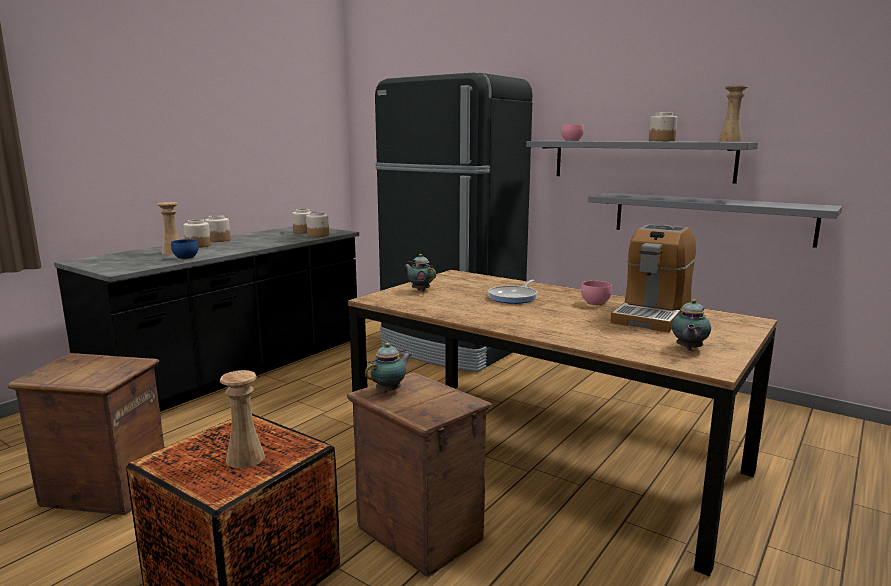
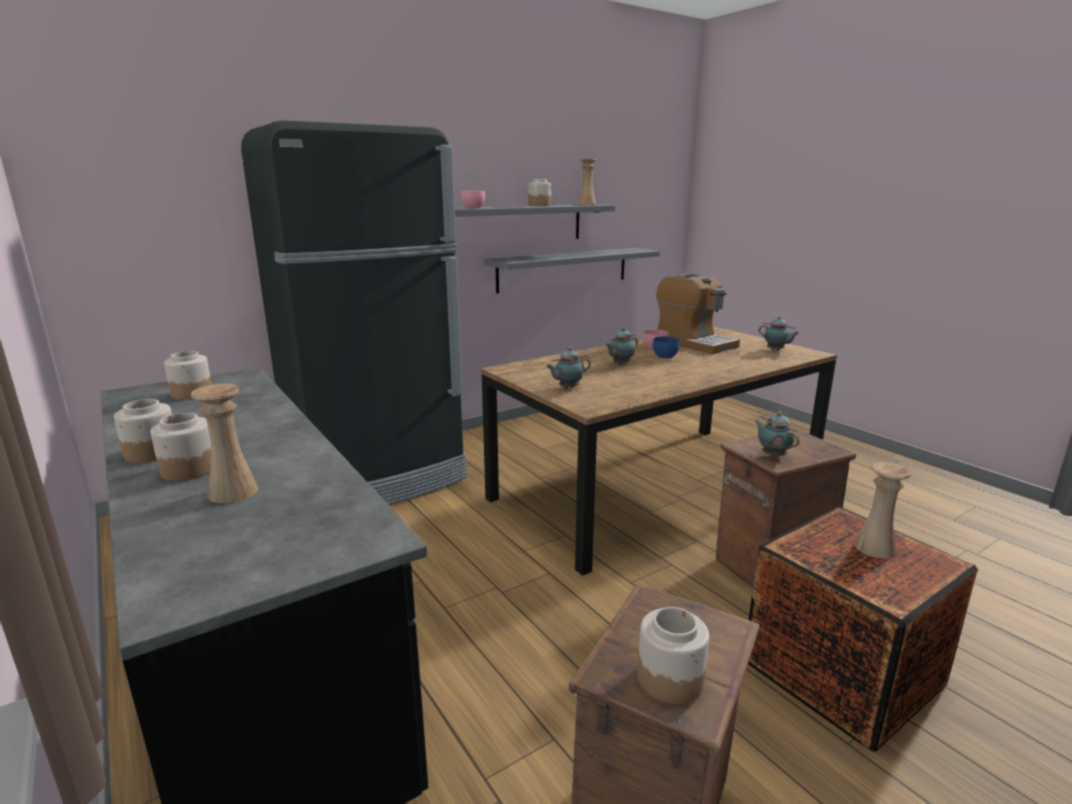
camera: 70 degrees left, 5 degrees up
(186, 257) = (317, 479): blue bowl -> blue bowl (664, 357)
(318, 235) = (249, 387): jar -> jar (670, 678)
(514, 297) = (620, 364): frying pan -> teapot

